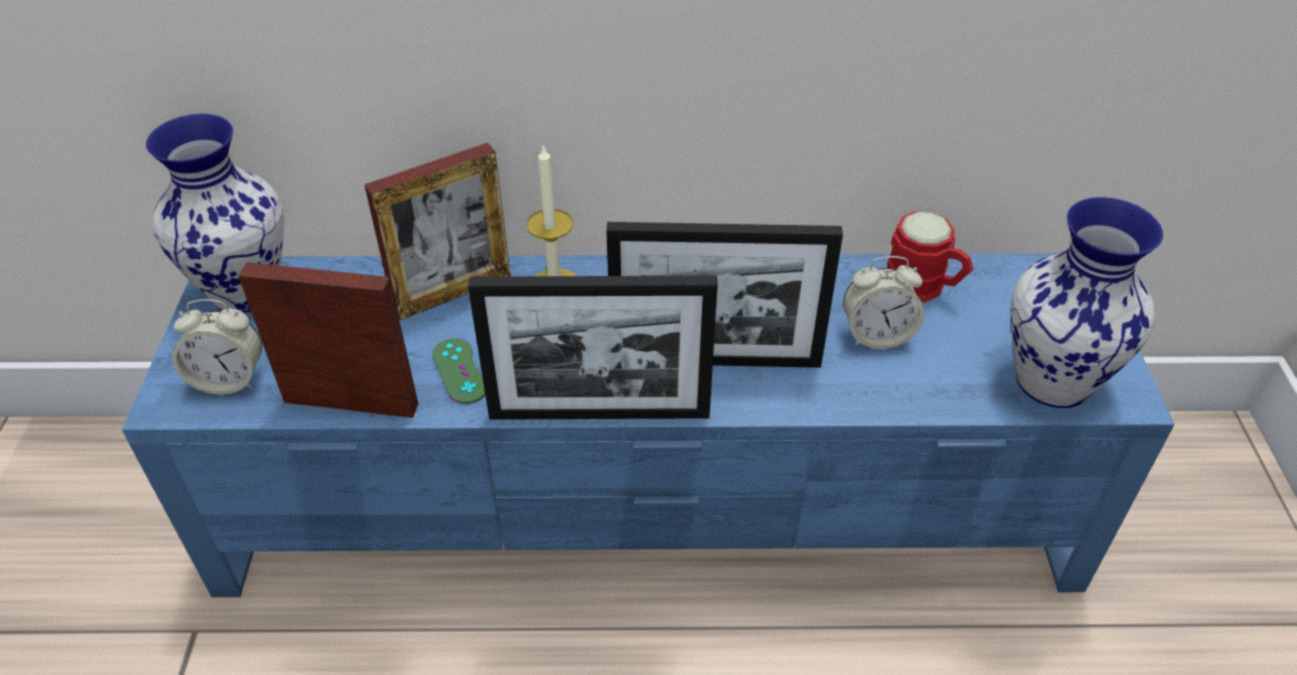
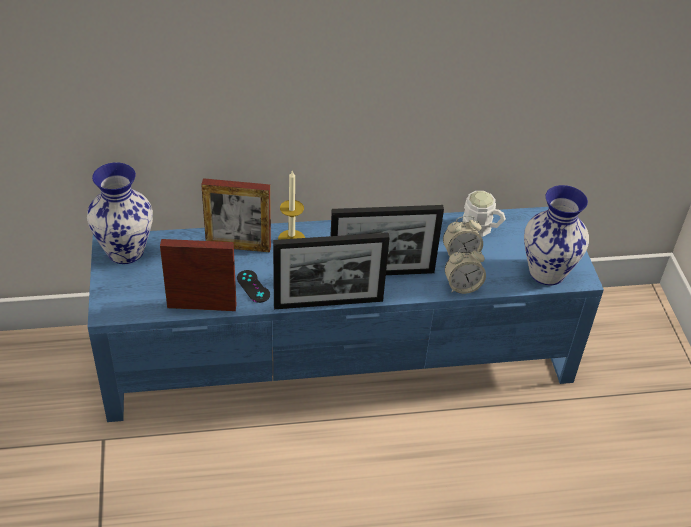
camera: 10 degrees left, 0 degrees up
(229, 379) = (134, 298): alarm clock -> alarm clock (462, 286)
(453, 293) = (238, 246): picture frame -> picture frame turned 45 degrees clockwise
(460, 371) = (253, 286): green game controller -> black game controller
(924, 287) = (481, 229): red mug -> white mug

